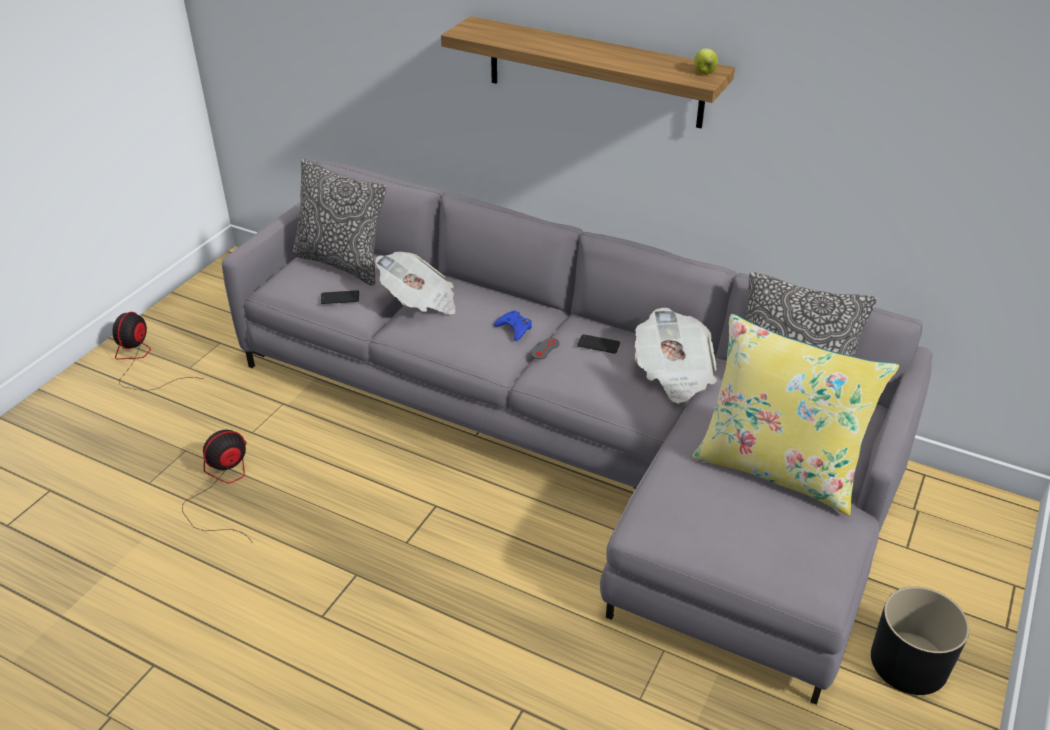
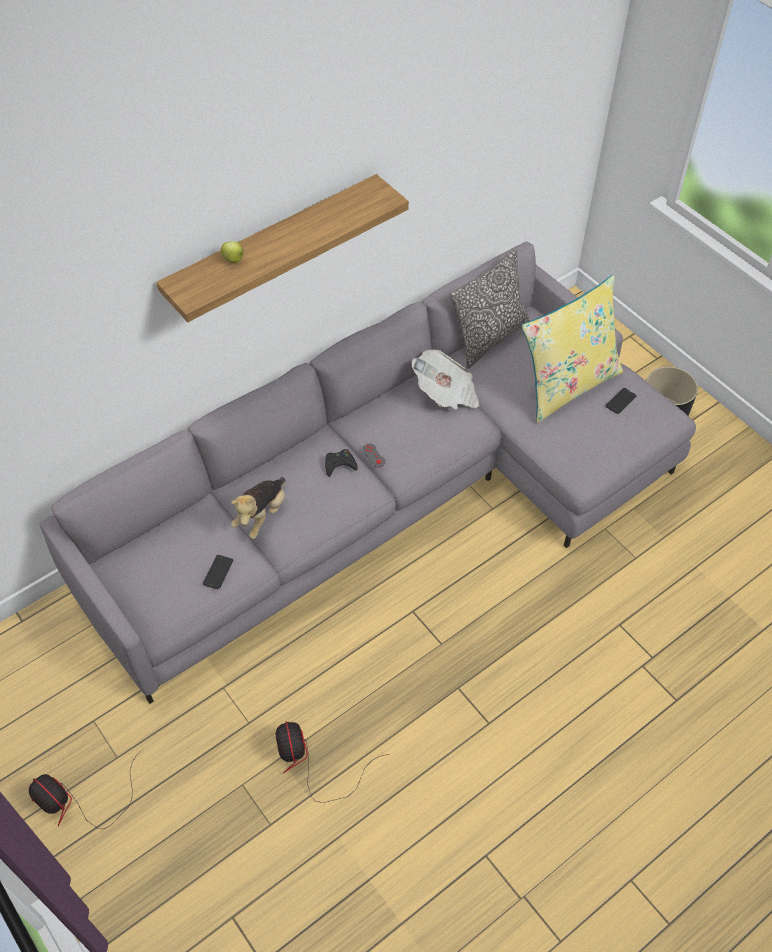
camera: 65 degrees left, 15 degrees up
(342, 263) = (162, 555): pillow -> none
(420, 302) = (262, 515): newspaper -> plush toy
(514, 328) = (339, 465): blue game controller -> black game controller
(598, 344) = (391, 421): phone -> phone (620, 401)
(704, 72) = (376, 192): apple -> apple (234, 260)

